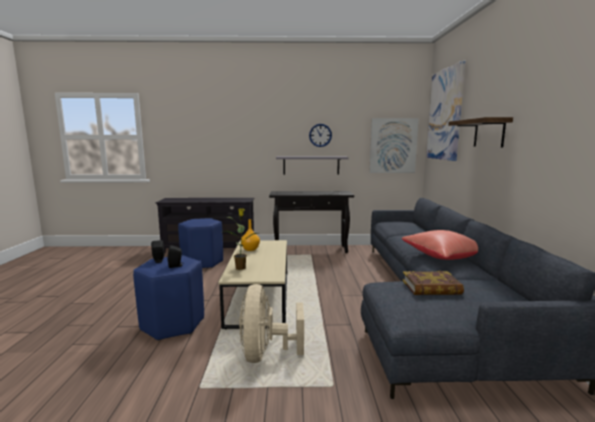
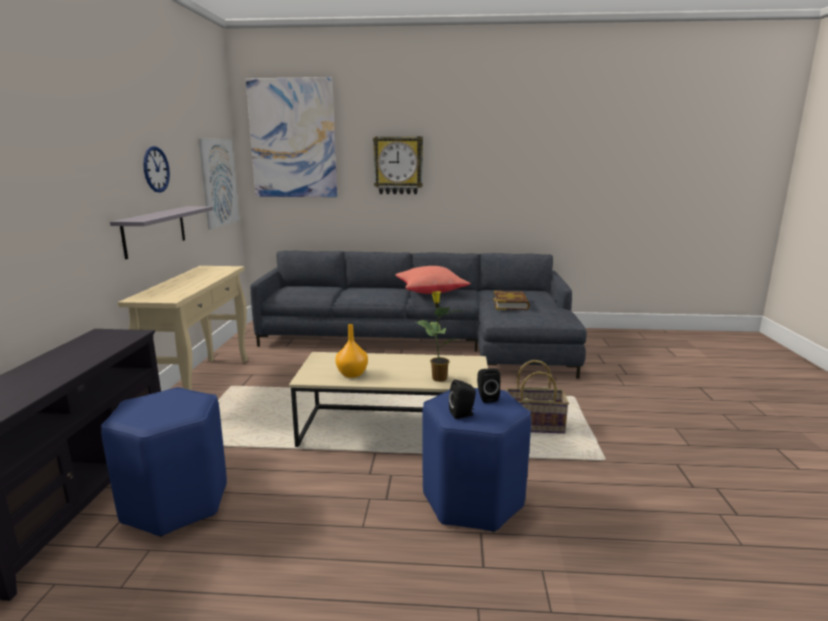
camera: 85 degrees left, 5 degrees up
(266, 354) = (534, 425): beige fan -> basket
(311, 249) = (202, 384): black console table -> beige console table
(489, 133) = (398, 165): shelf -> wall clock

